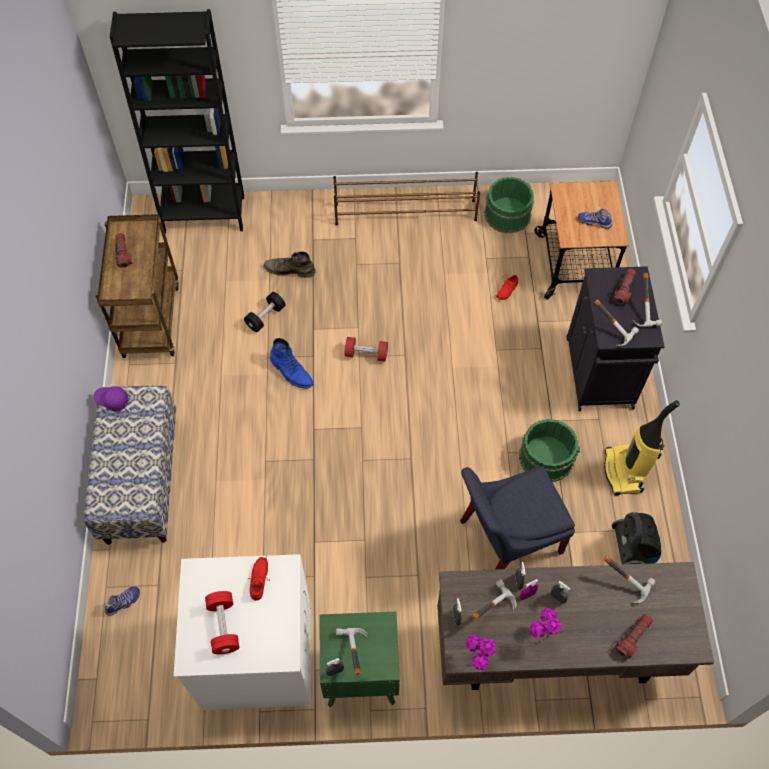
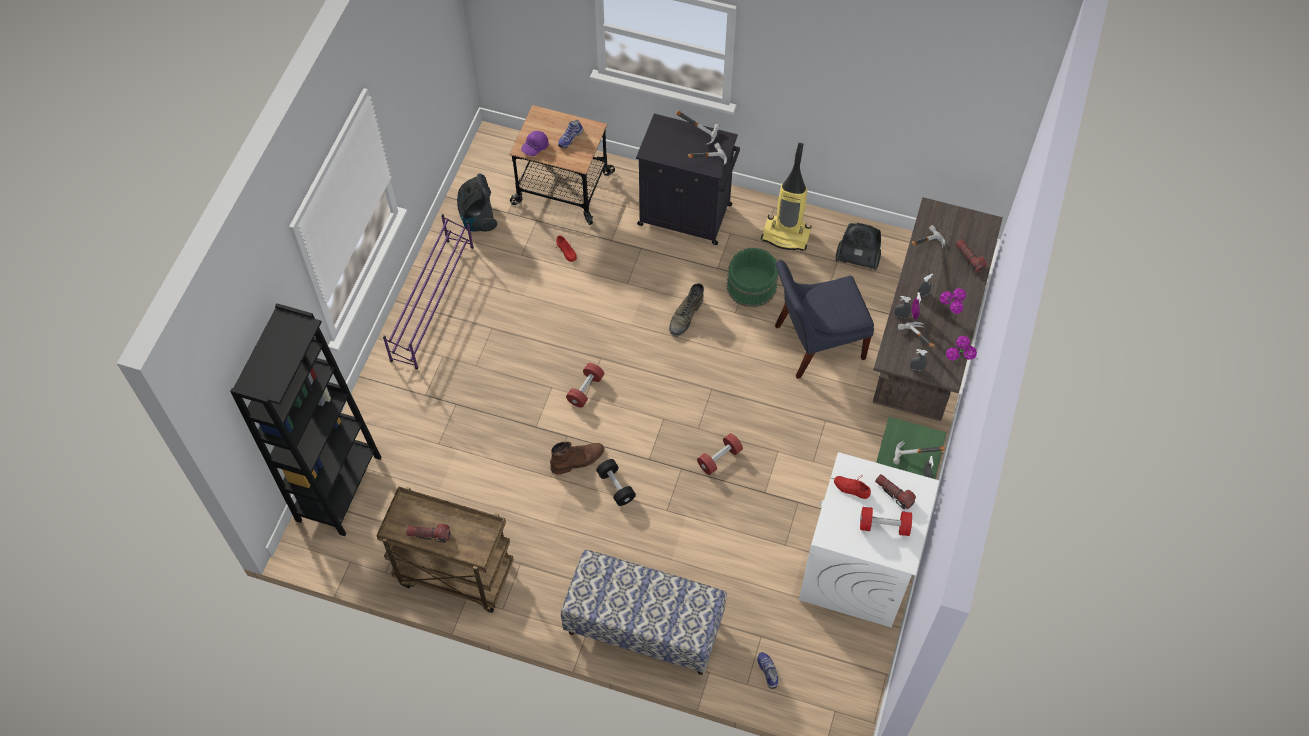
camera: 70 degrees left, 0 degrees up
(112, 400) = (581, 602): purple cap -> purple cap (535, 147)
(265, 317) = (502, 465): black dumbbell -> black dumbbell (616, 486)
(289, 270) = (453, 427): green boot -> green boot (685, 316)
(291, 372) = (577, 460): blue boot -> brown boot
(336, 489) = (719, 458): none -> red dumbbell
(406, 213) = (433, 302): brown shoe rack -> purple shoe rack
(506, 538) = (815, 343): blue chair -> blue chair turned 75 degrees clockwise
(507, 214) = (478, 219): green bucket -> vacuum cleaner
(624, 290) = (670, 138): flashlight -> flashlight (894, 493)

